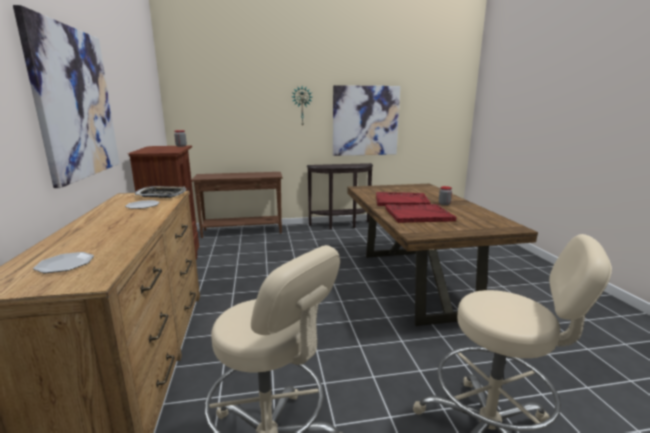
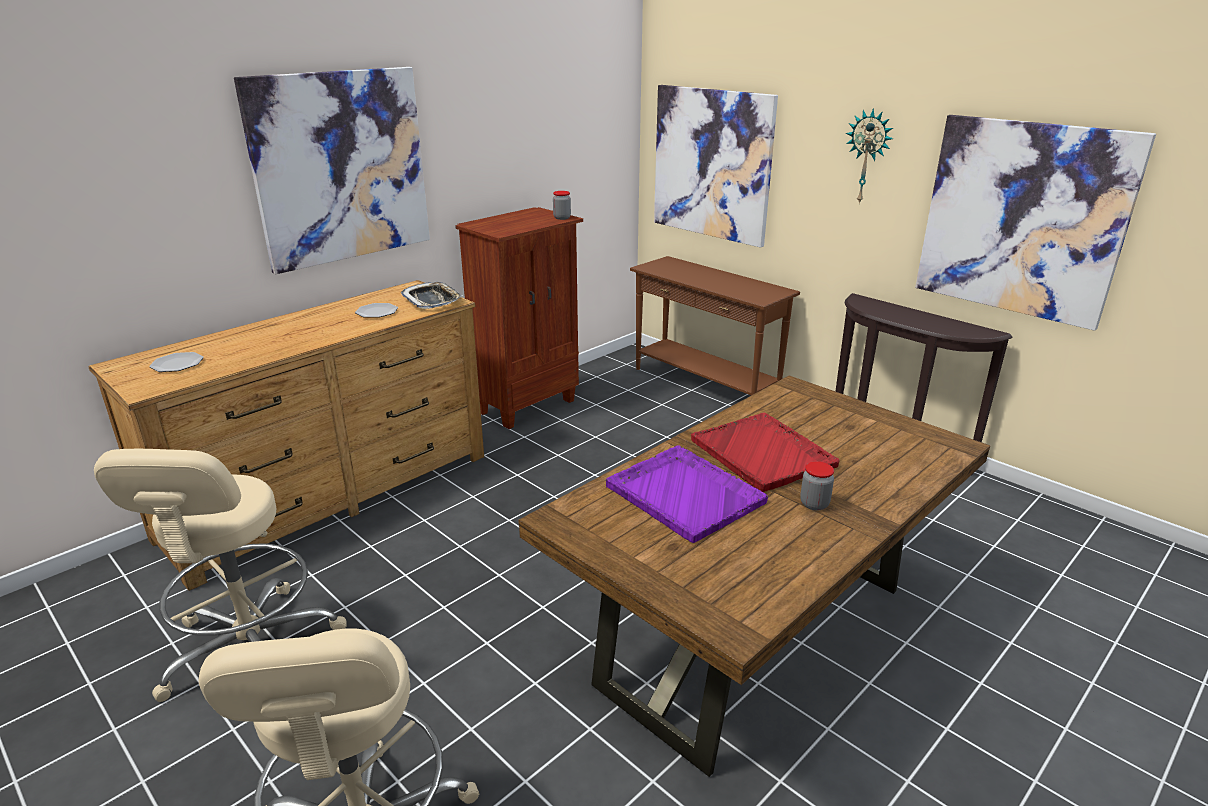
camera: 55 degrees right, 10 degrees up
(218, 120) = (712, 164): none -> picture
(418, 215) = (684, 493): red tray -> purple tray

